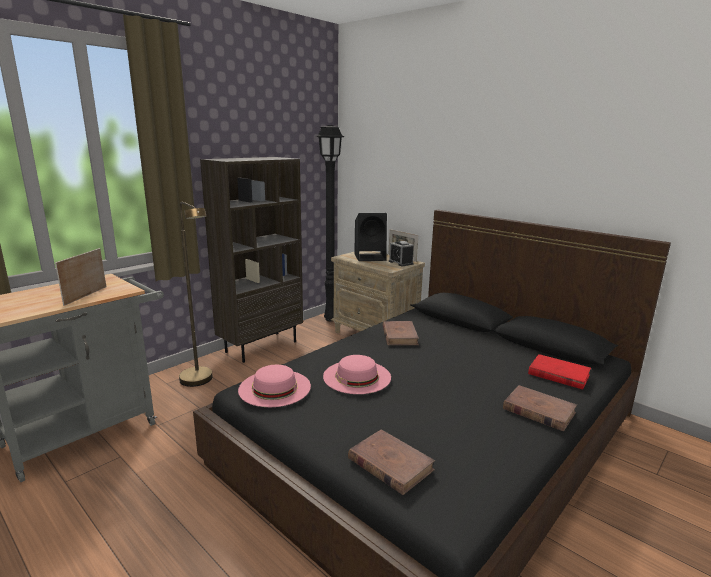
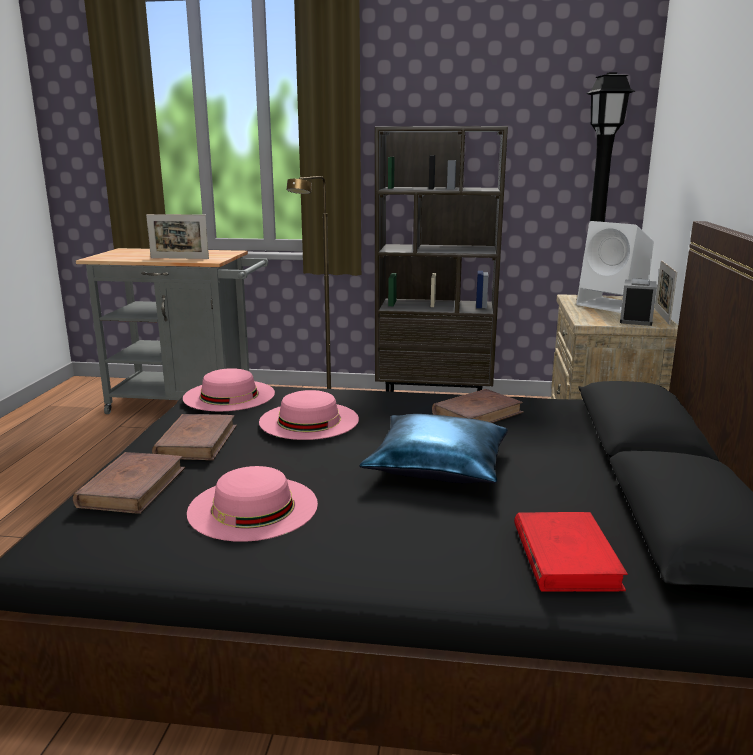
camera: 55 degrees right, 0 degrees up
(86, 295) = (179, 258): picture frame -> picture frame turned 150 degrees counterclockwise
(370, 257) = (612, 305): black speaker -> white speaker
(451, 366) = (437, 465): none -> blue pillow
(456, 429) = (253, 507): none -> pink hat
(538, 411) = (388, 558): brown book -> brown book (197, 441)

